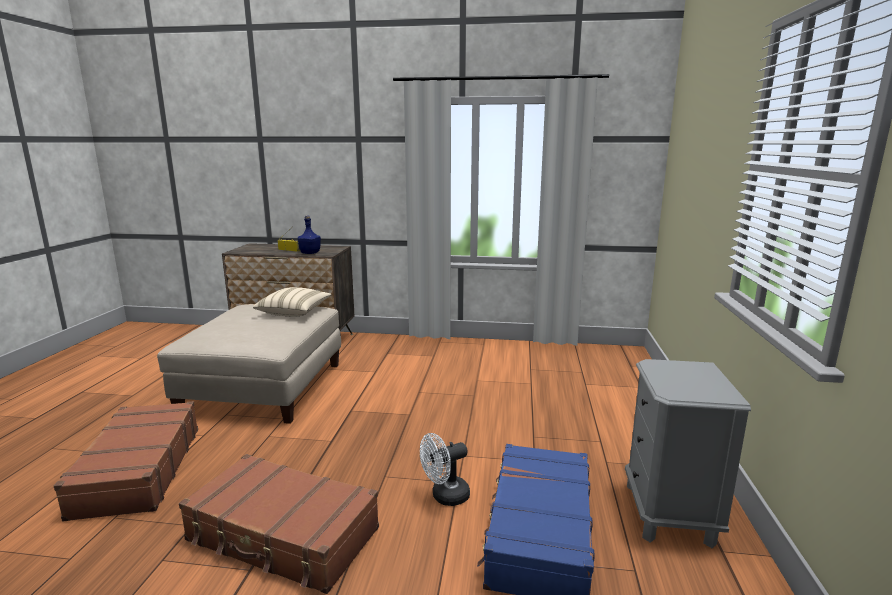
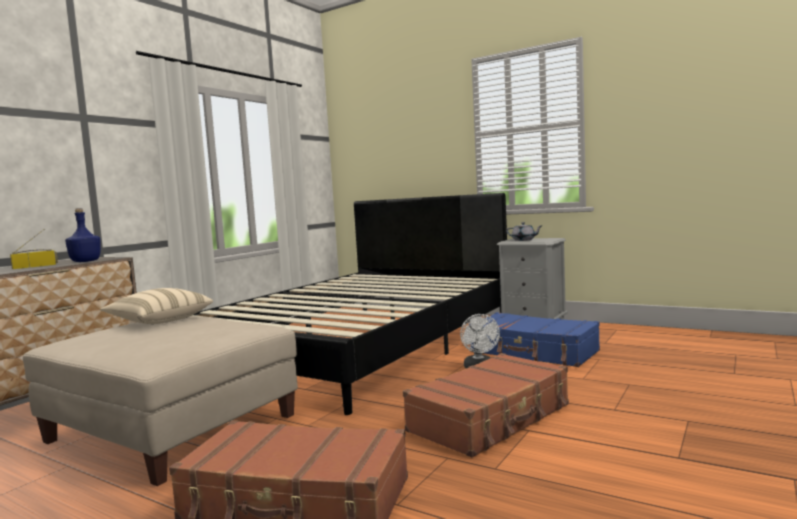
camera: 65 degrees left, 10 degrees down
(487, 402) = (360, 346): none -> black bed
(683, 374) = (524, 240): none -> grey teapot

